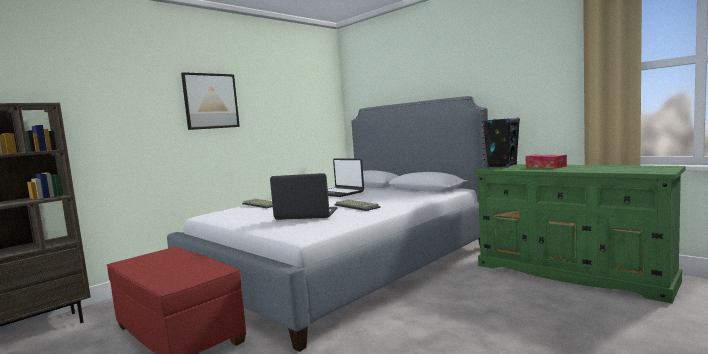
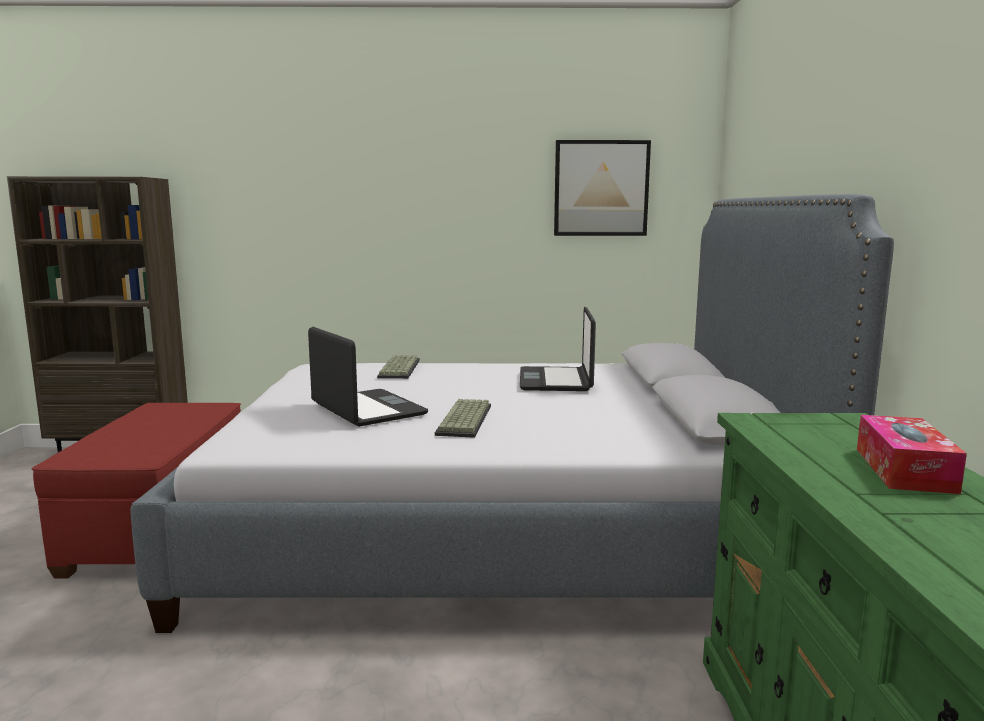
camera: 45 degrees right, 5 degrees up
(211, 101) = (401, 174): picture -> picture (601, 188)
(502, 166) = (830, 424): black speaker -> none

